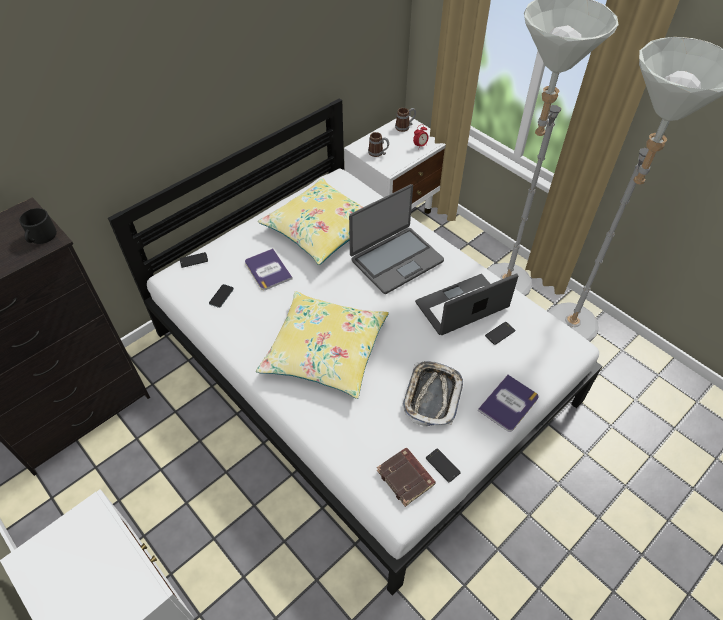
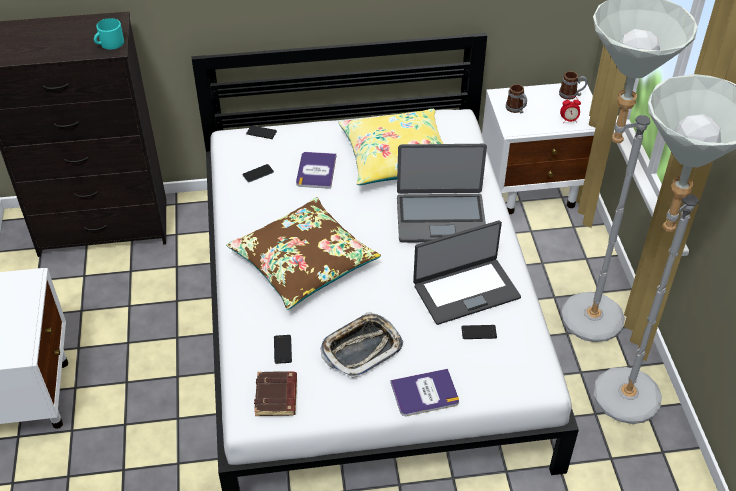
camera: 35 degrees right, 5 degrees down
(41, 237) = (109, 44): black mug -> turquoise mug
(325, 351) = (303, 262): yellow pillow -> brown pillow
(442, 465) = (317, 406): phone -> phone (282, 349)
(462, 306) = (465, 290): laptop -> laptop turned 150 degrees clockwise

